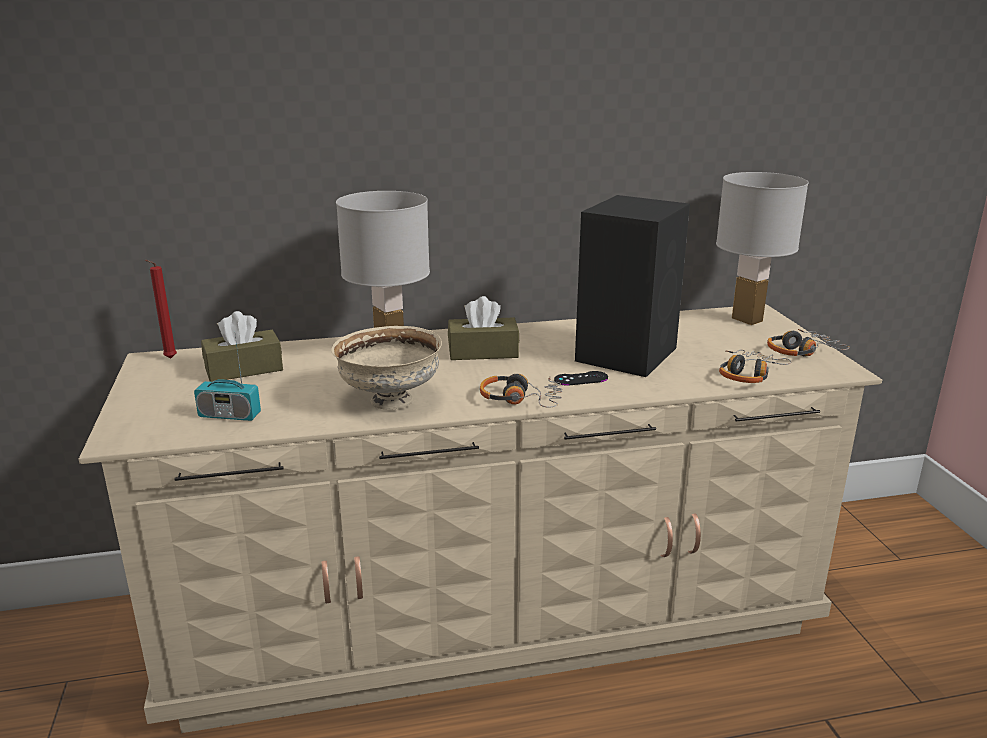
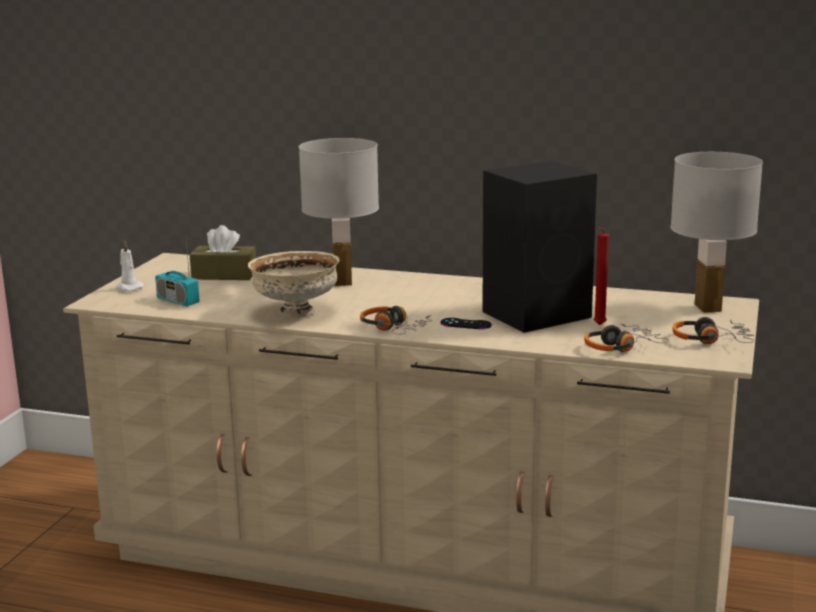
camera: 30 degrees right, 5 degrees down
(141, 410) = (128, 288): none -> white candle
(168, 359) = (183, 260): red candle -> red candle (597, 325)
(483, 352) = (417, 293): brown tissue box -> none

